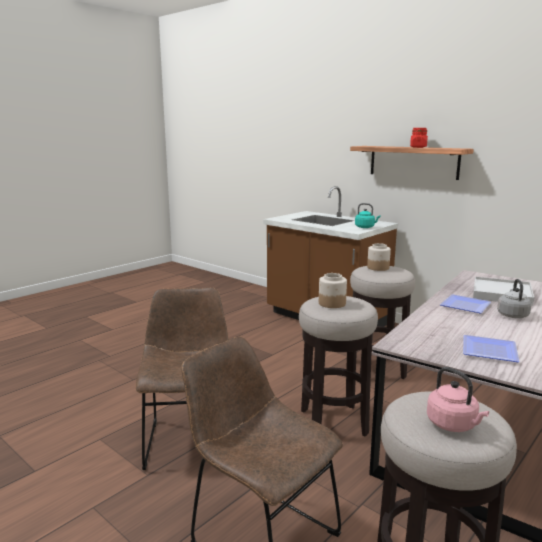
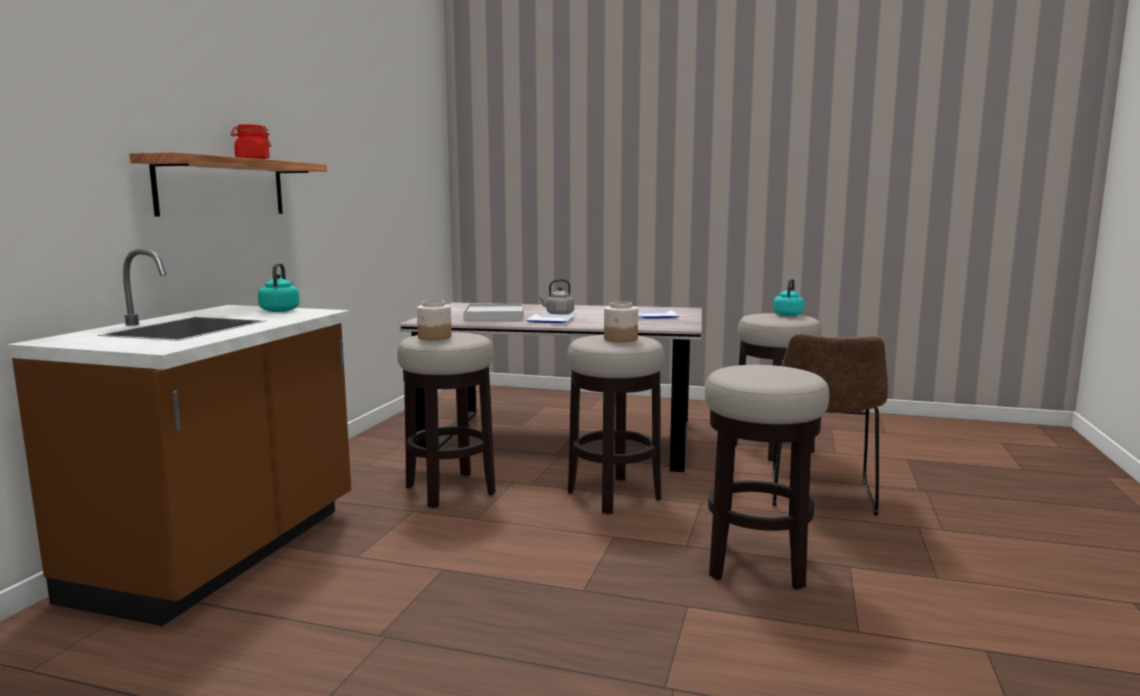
camera: 115 degrees left, 5 degrees down
(189, 438) = (756, 564): brown chair -> stool
(453, 425) = (788, 314): pink kettle -> turquoise kettle

